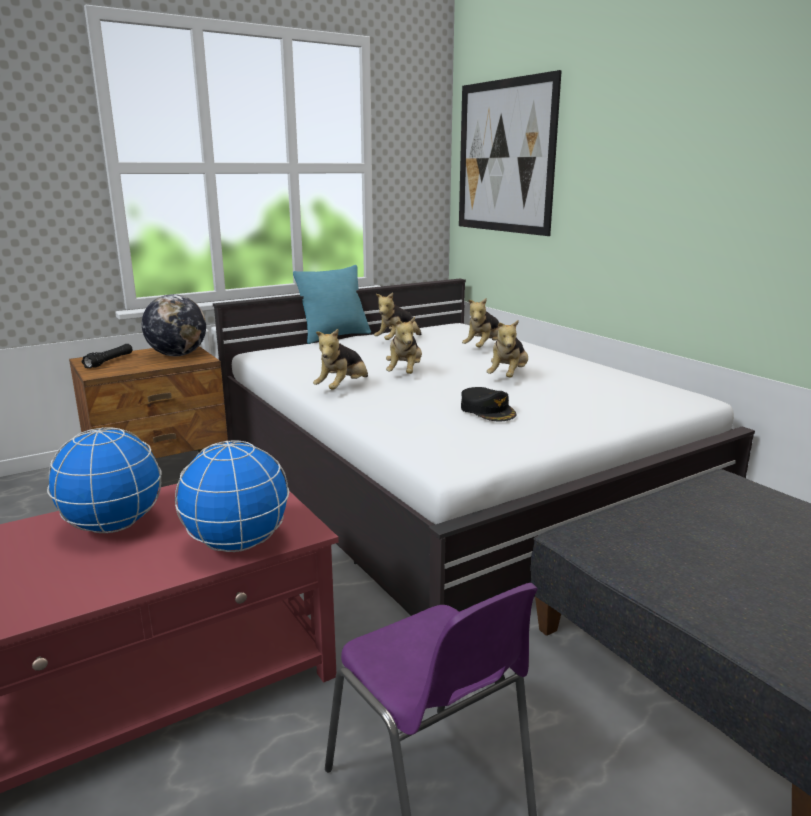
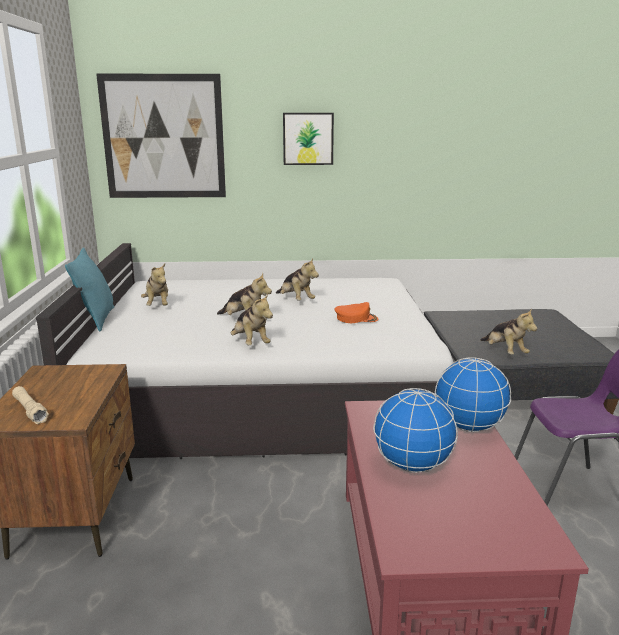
camera: 60 degrees left, 0 degrees up
(109, 361) = (30, 411): black flashlight -> beige flashlight
(177, 355) = (70, 377): globe -> none
(485, 348) = (224, 290): plush toy -> plush toy (504, 352)
(488, 410) = (356, 318): black cap -> orange cap
(647, 157) = (308, 138): none -> picture

